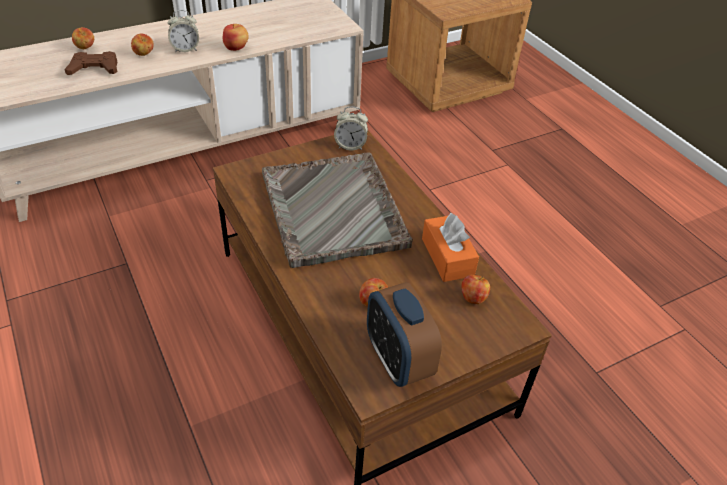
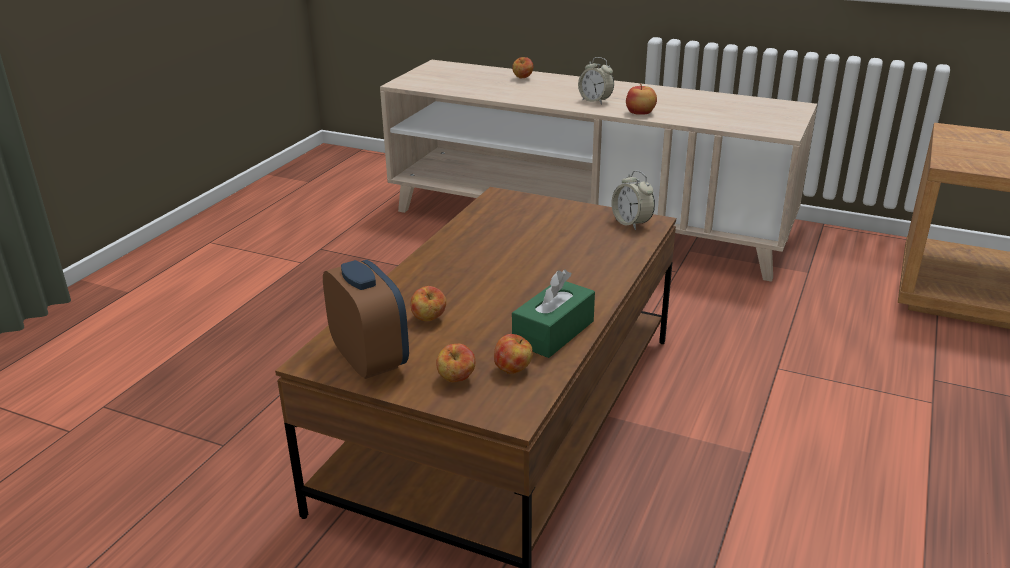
camera: 55 degrees right, 15 degrees down
(94, 69) = (504, 90): brown game controller -> none
(144, 54) = (556, 94): apple -> apple (456, 379)
(333, 211) = (523, 253): grey tray -> none
(398, 360) = (370, 360): alarm clock -> alarm clock turned 120 degrees clockwise
(447, 257) = (553, 332): orange tissue box -> green tissue box

